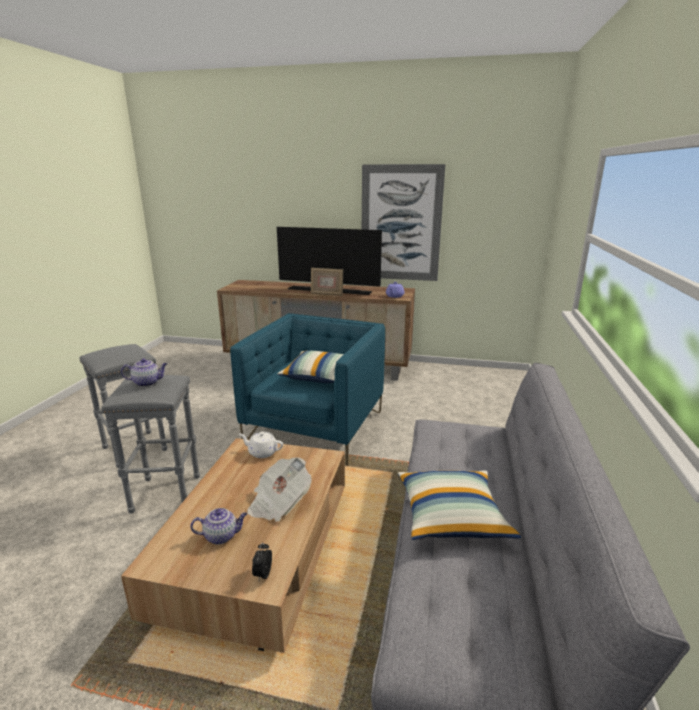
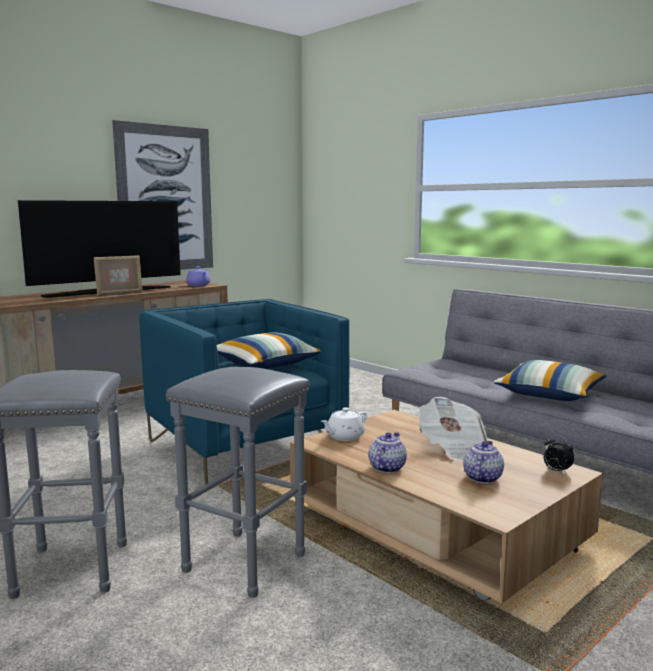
camera: 55 degrees left, 10 degrees down
(147, 382) = (241, 371): teapot -> teapot (387, 467)

